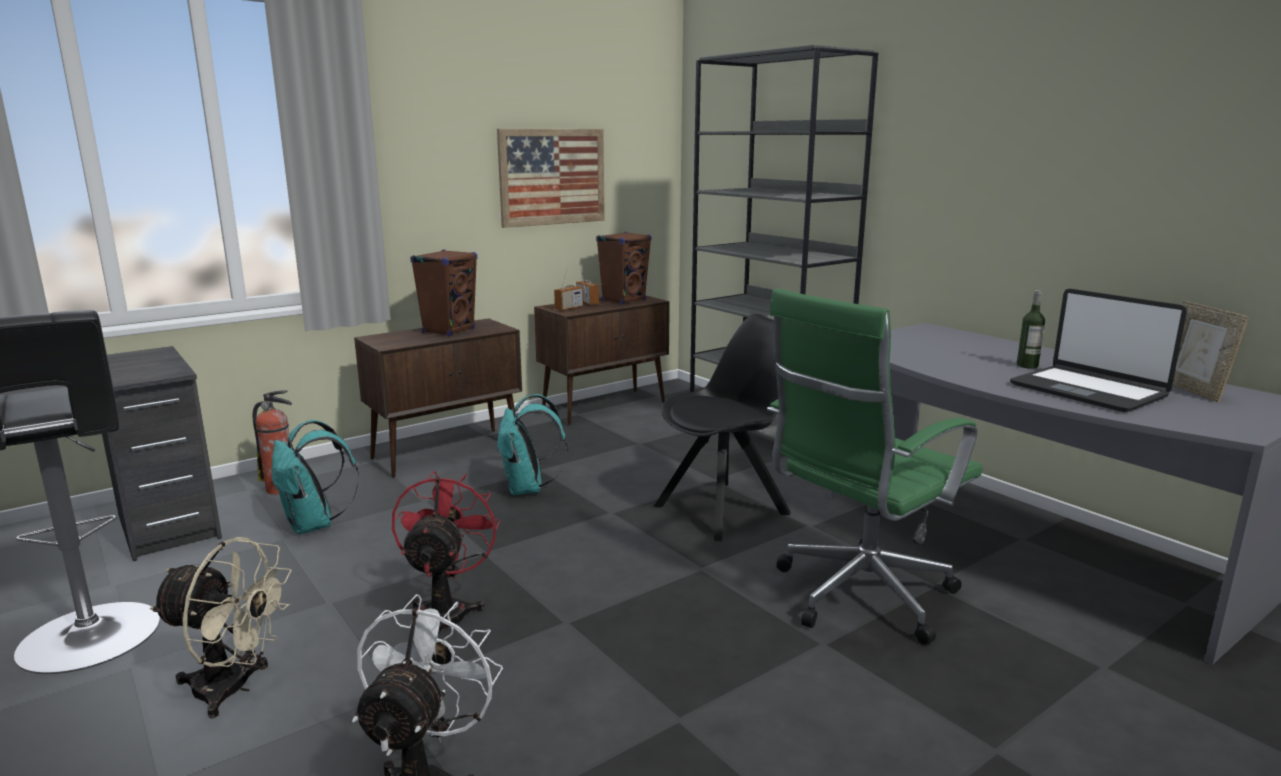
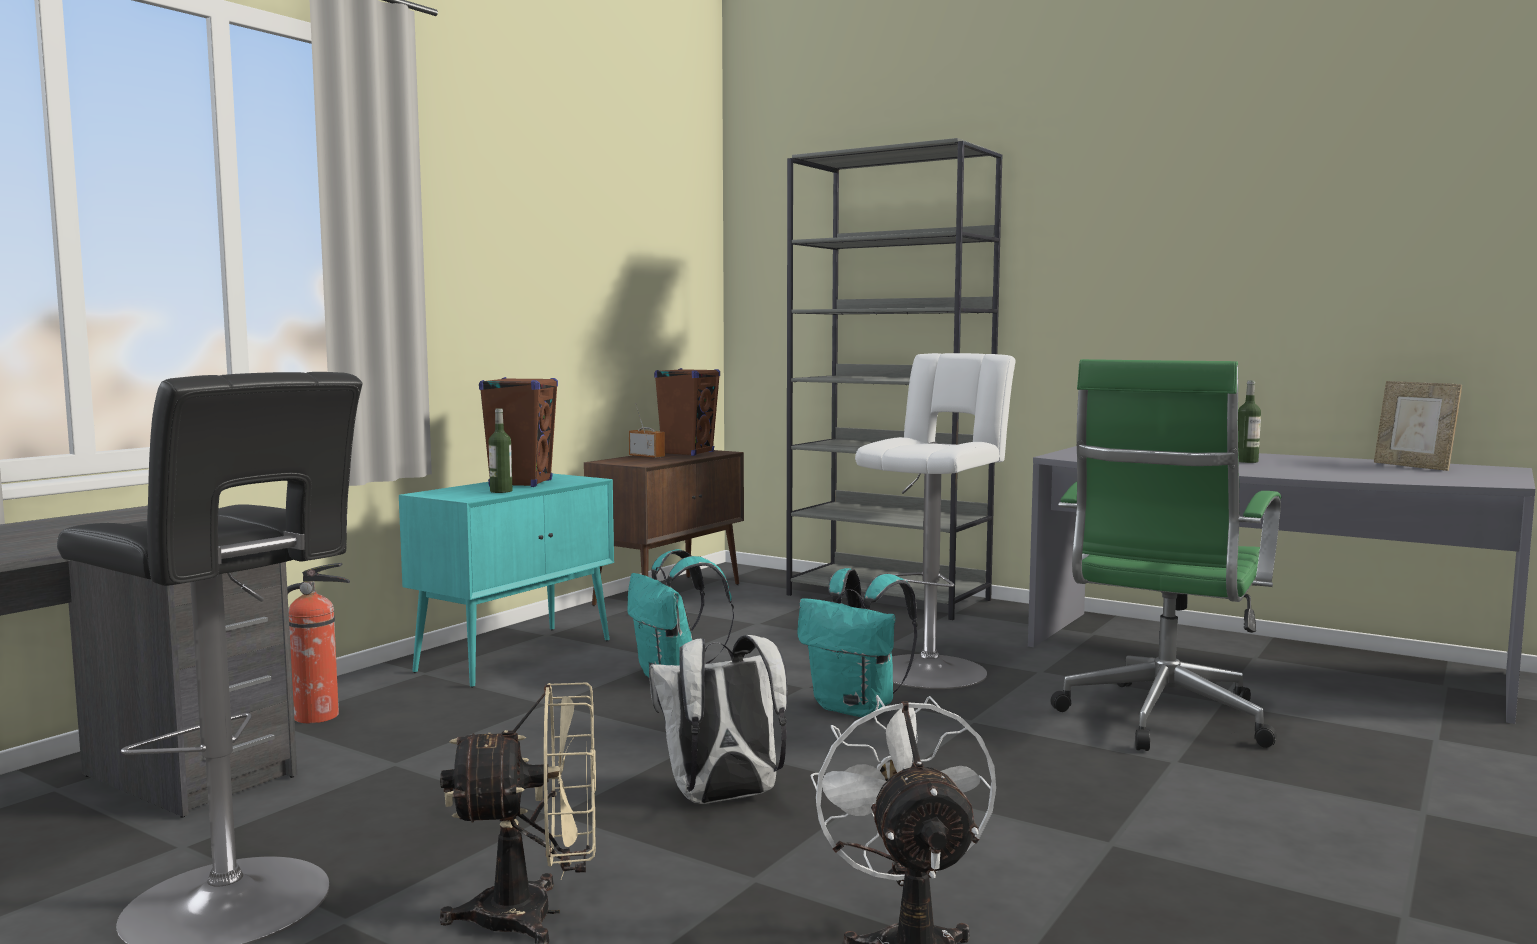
camera: 20 degrees left, 10 degrees down
(314, 525) = (421, 745): turquoise backpack -> turquoise backpack (857, 708)
(421, 339) = (501, 491): none -> bottle
(447, 611) = (722, 799): red fan -> white backpack
(448, 452) = (517, 655): brown cabinet -> turquoise cabinet
(552, 177) = (600, 296): picture -> none
(569, 308) = (634, 461): radio -> none
(725, 509) = (932, 669): black chair -> white stool
(1088, 390) = (1333, 471): laptop -> none

